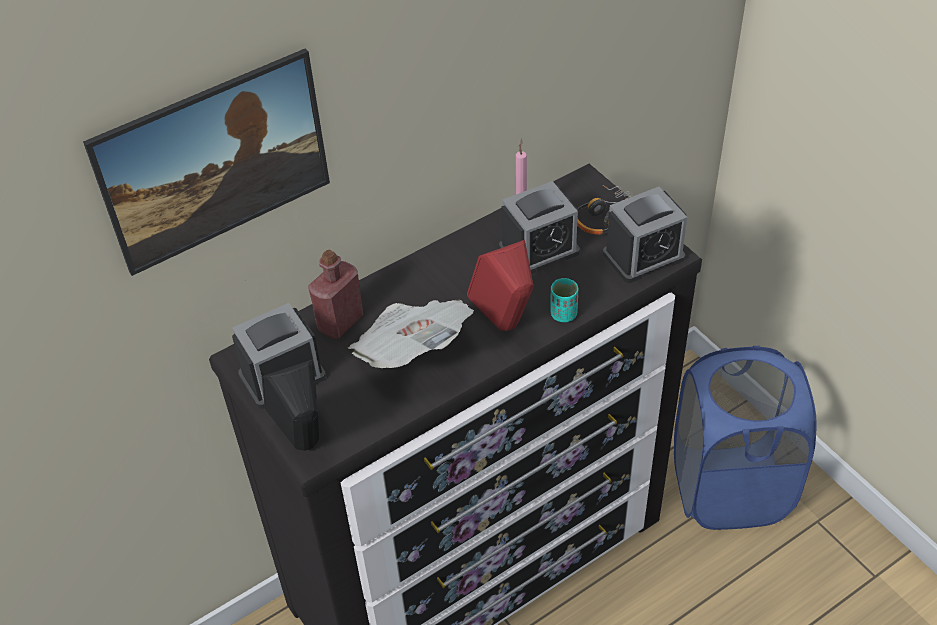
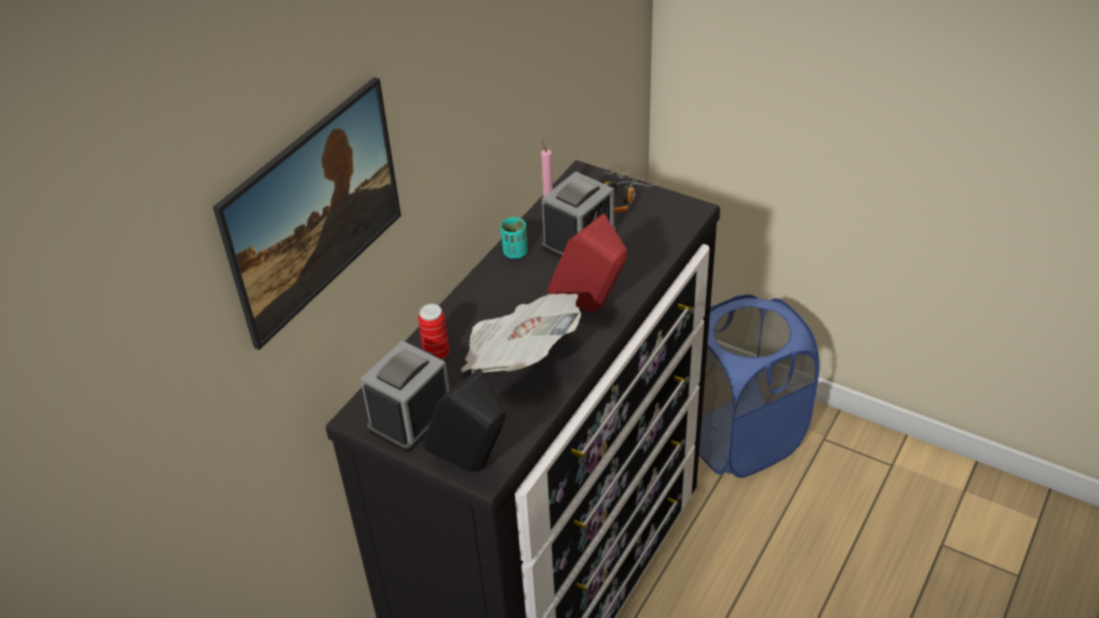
camera: 25 degrees left, 5 degrees down
(340, 322) = (436, 354): red bottle -> can
(563, 314) = (634, 283): turquoise cup -> turquoise cup (515, 252)
(643, 256) = (671, 218): alarm clock -> none

